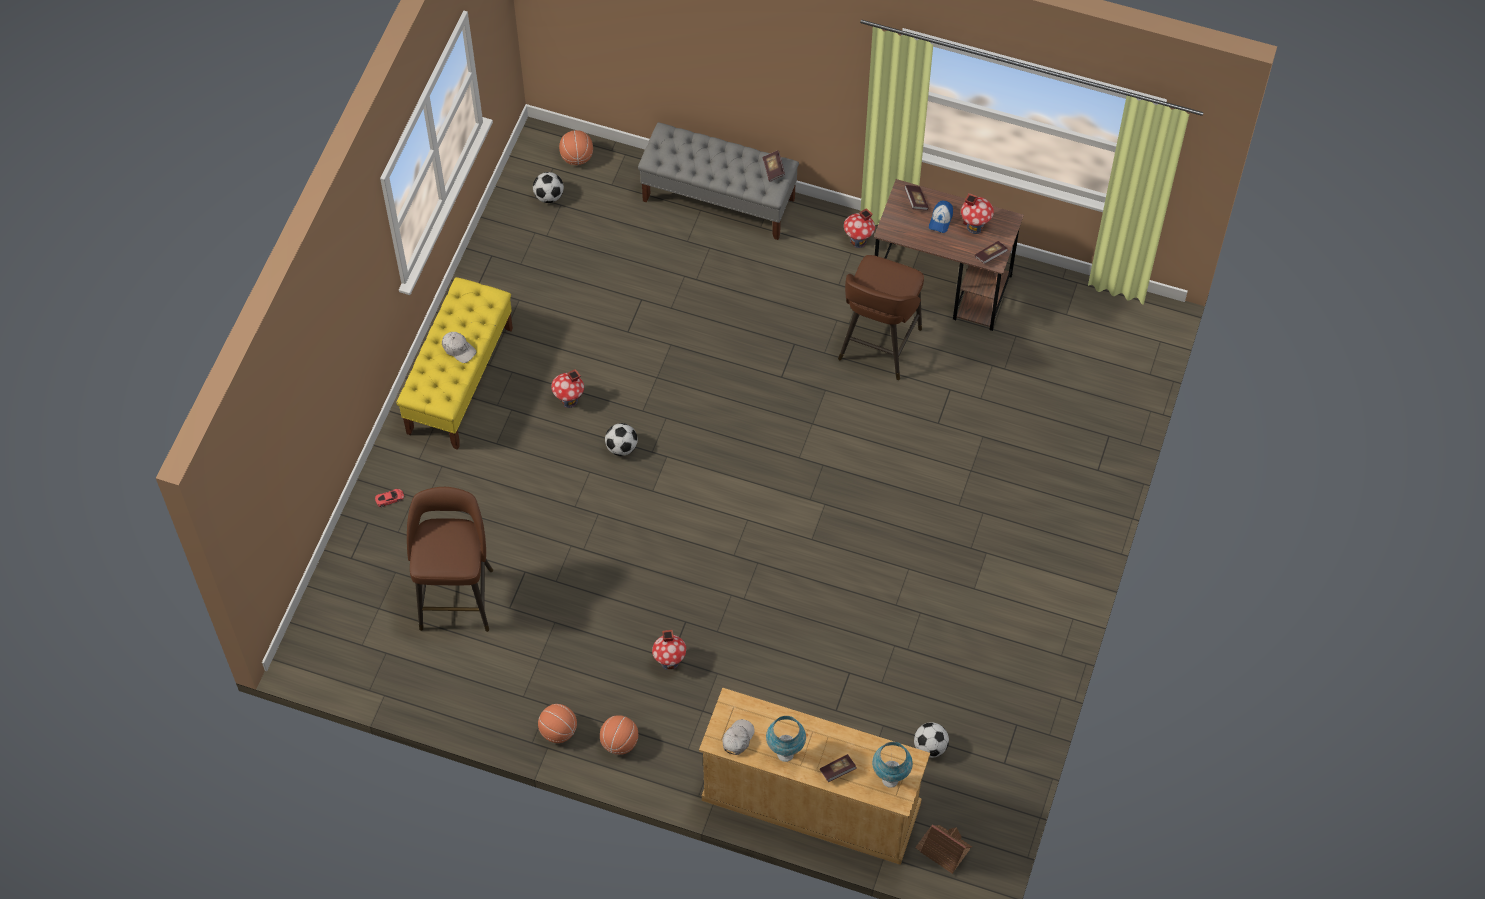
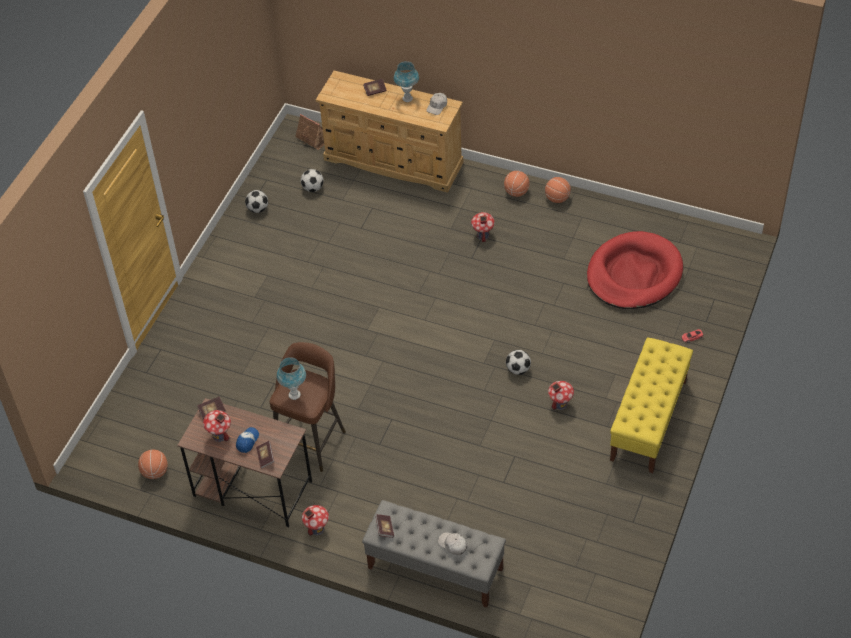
camera: 175 degrees left, 10 degrees down
(457, 596) = (634, 274): brown stool -> red dog bed
(458, 349) = (648, 383): white cap -> white cap (453, 545)
(549, 196) = (586, 575): football -> football (257, 209)
(577, 157) = (563, 612): basketball -> basketball (155, 472)
(890, 780) = (342, 86): blue table lamp -> blue table lamp (294, 395)

